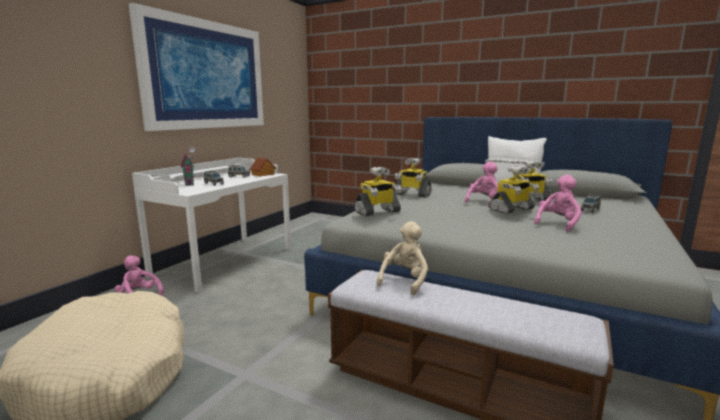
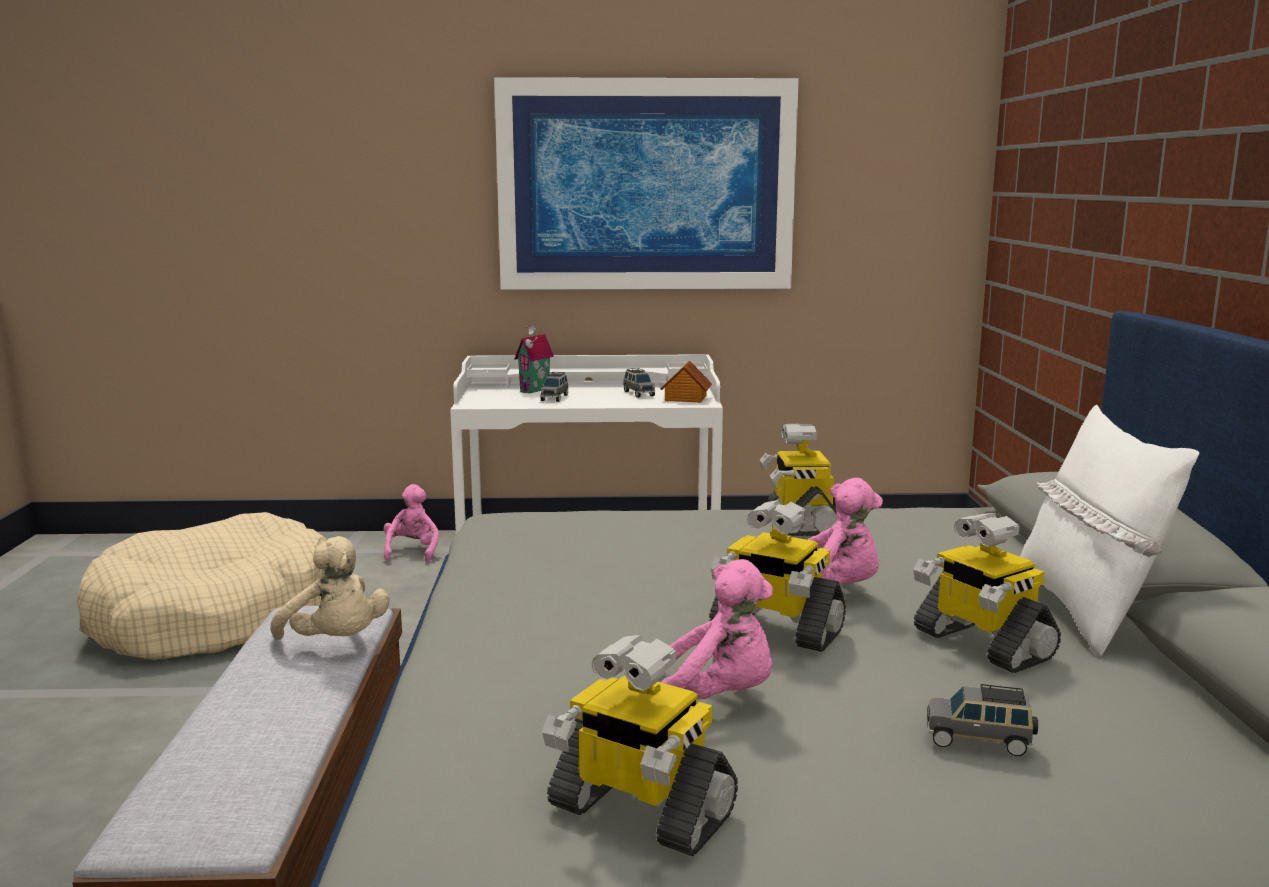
camera: 60 degrees right, 0 degrees up
(377, 212) = (556, 521): toy robot -> toy robot (639, 811)
(404, 281) = (336, 642): beige plush toy -> beige plush toy turned 45 degrees clockwise

